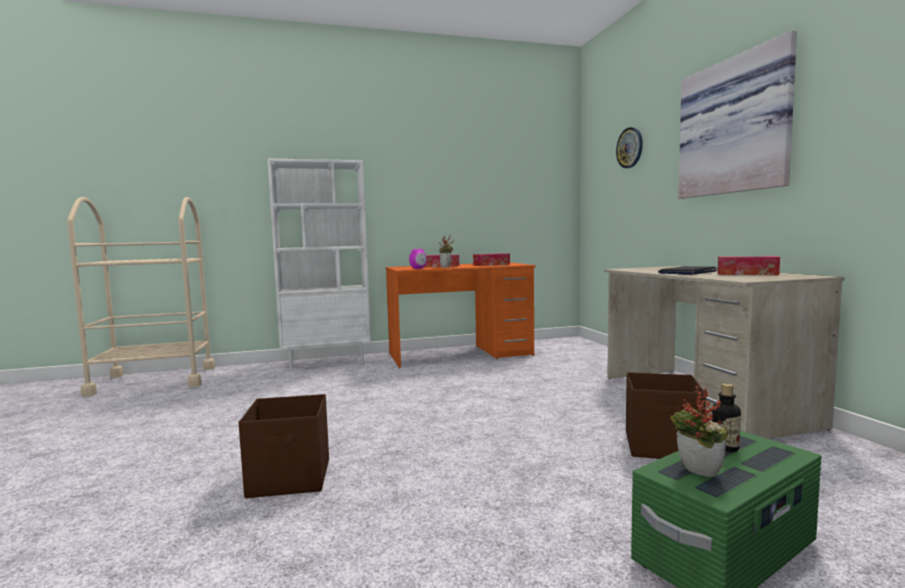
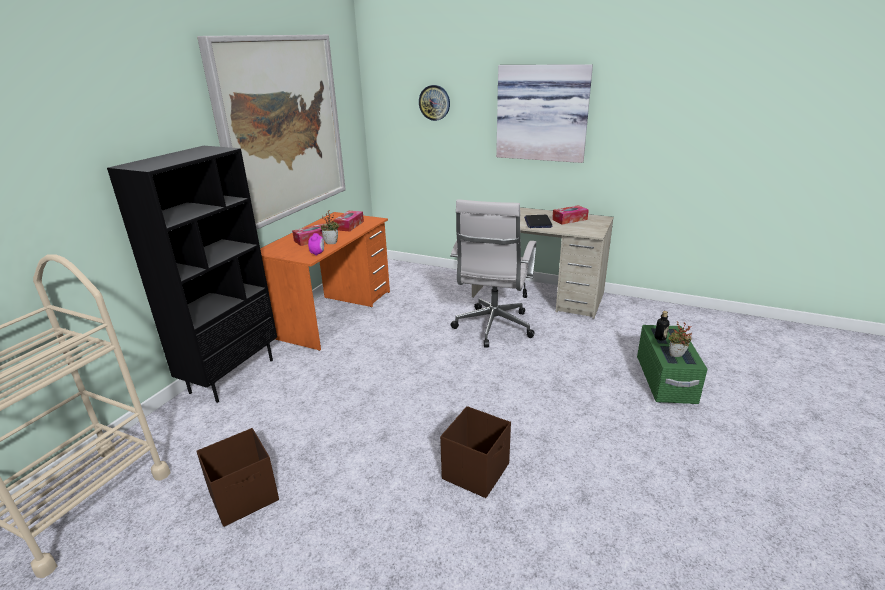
camera: 50 degrees left, 20 degrees up
(327, 362) = (232, 375): white bookcase -> black bookcase
(454, 169) = (282, 128): none -> picture
(572, 404) = (492, 328): none -> white office chair
(663, 447) = (574, 338): brown storage box -> brown storage box (245, 496)

